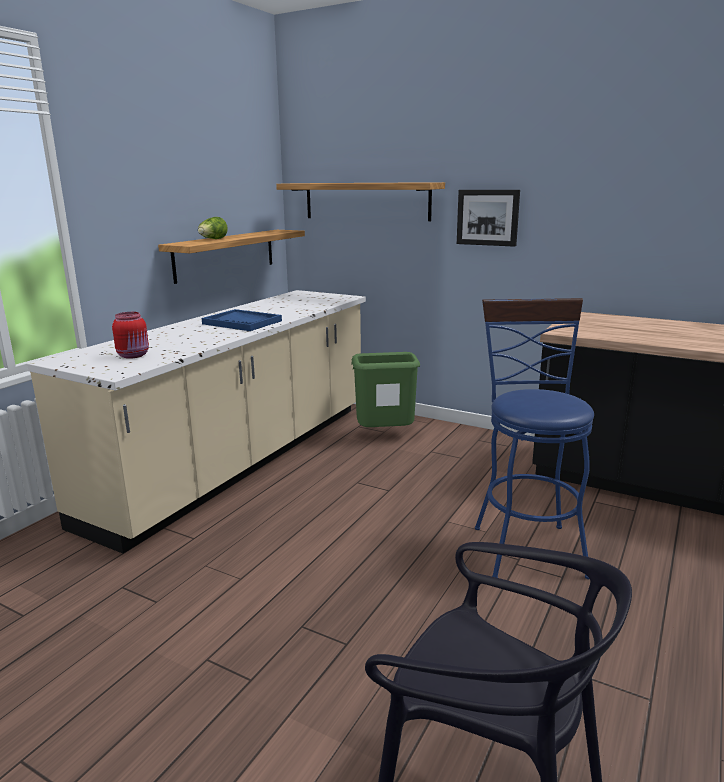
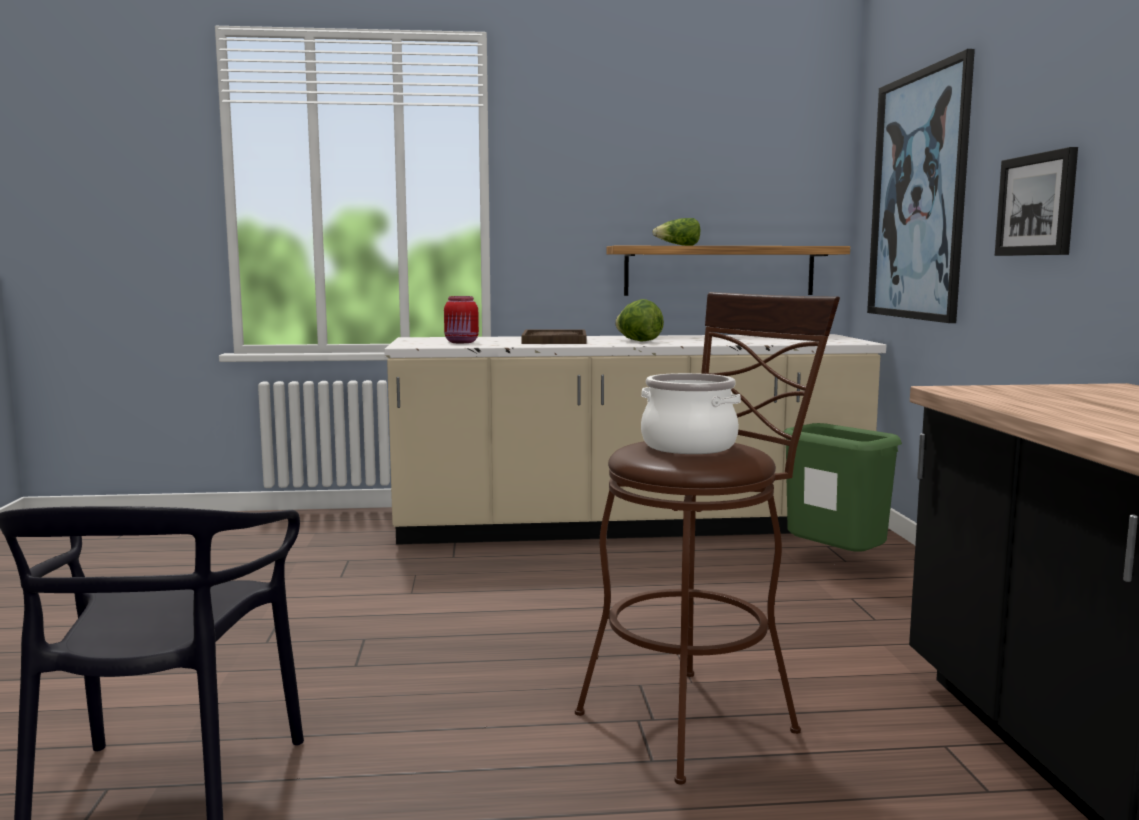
camera: 55 degrees right, 10 degrees down
(185, 335) = (554, 340): none -> brown tray
(242, 322) = (639, 341): blue tray -> lettuce
(366, 201) = (918, 196): shelf -> picture
(525, 545) = (699, 716): blue stool -> brown stool
(544, 400) = (688, 446): none -> cooking pot

